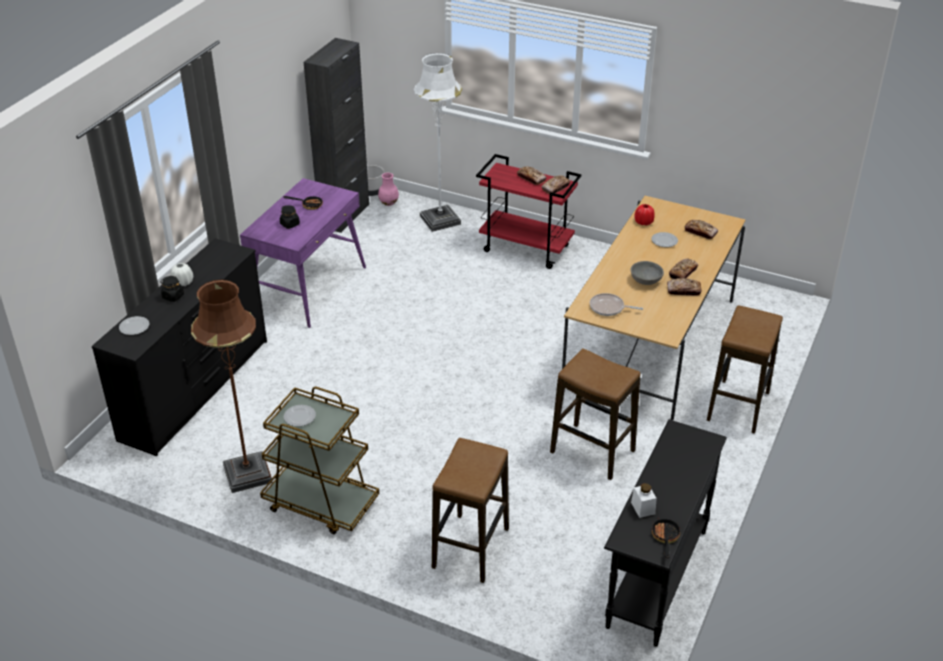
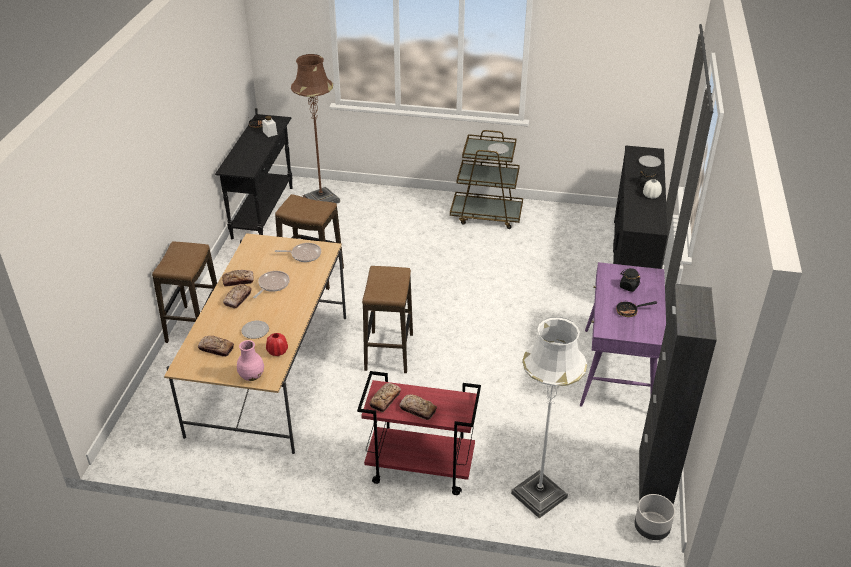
camera: 165 degrees right, 0 degrees up
(247, 474) = (545, 222): brown floor lamp -> brown floor lamp (321, 200)
(389, 203) = (617, 513): pink vase -> pink vase (251, 376)
(470, 548) = (381, 209): stool -> stool (389, 352)
(646, 280) = (272, 285): grey bowl -> frying pan

